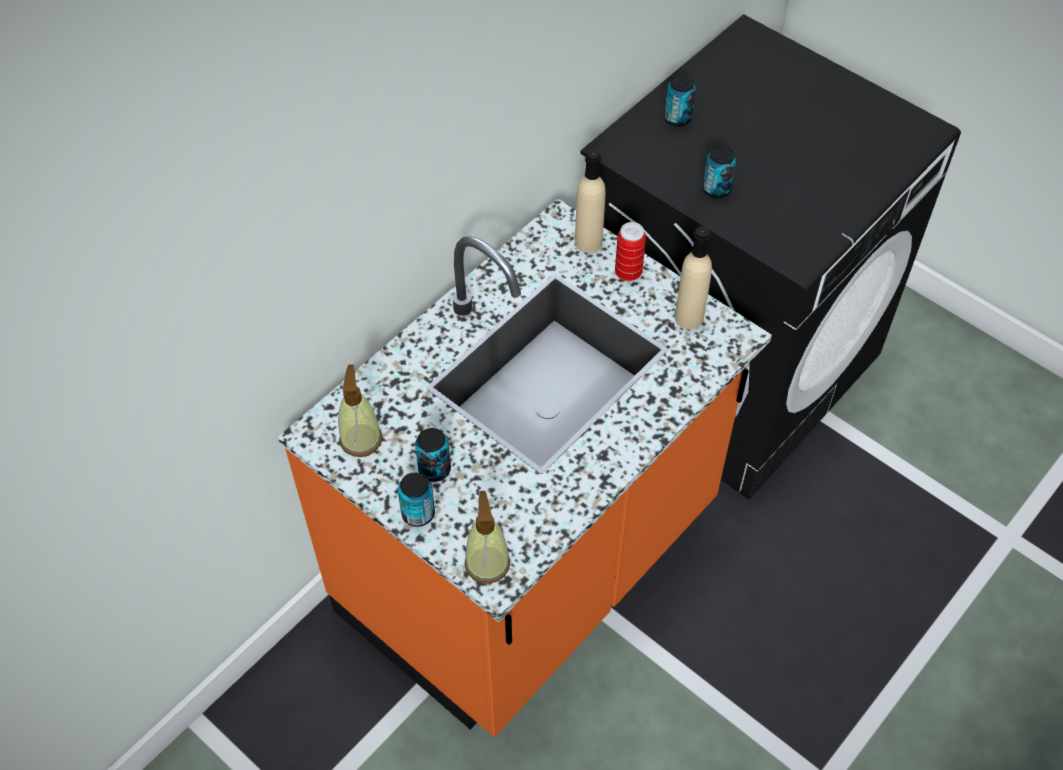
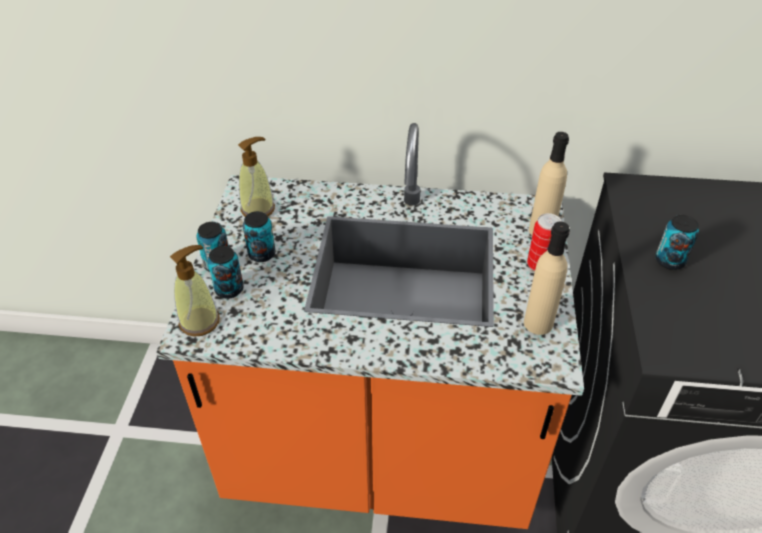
camera: 55 degrees right, 10 degrees down
(677, 118) = (707, 204): can -> can (229, 289)

